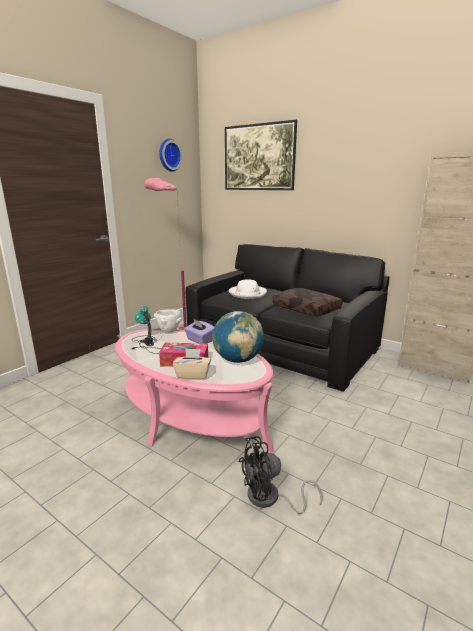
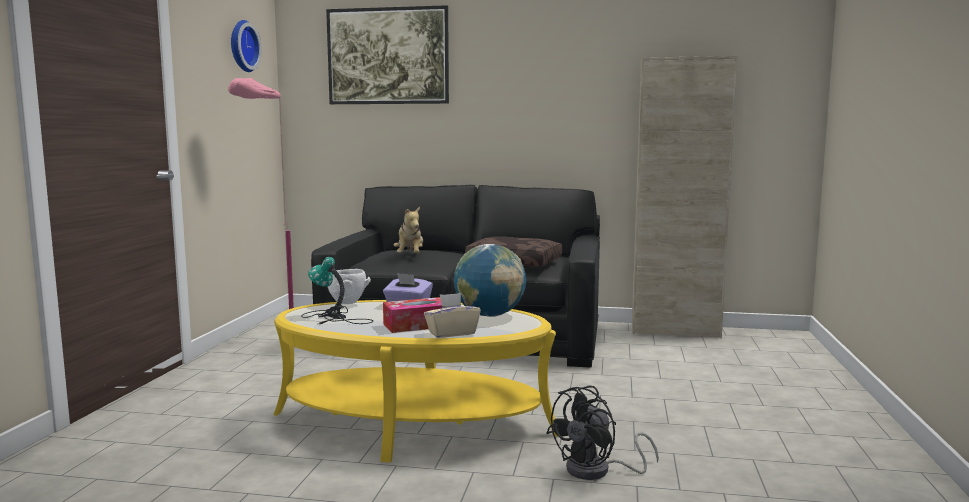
camera: 25 degrees left, 10 degrees down
(191, 415) = (412, 423): pink coffee table -> yellow coffee table
(248, 293) = (410, 256): white hat -> plush toy

